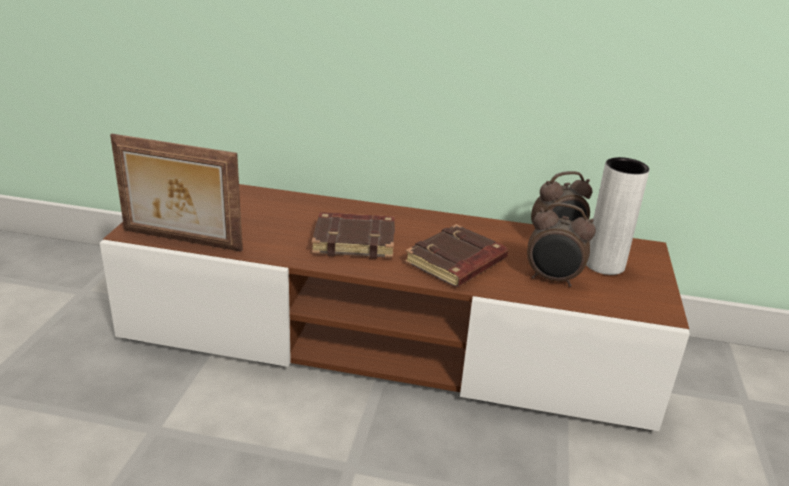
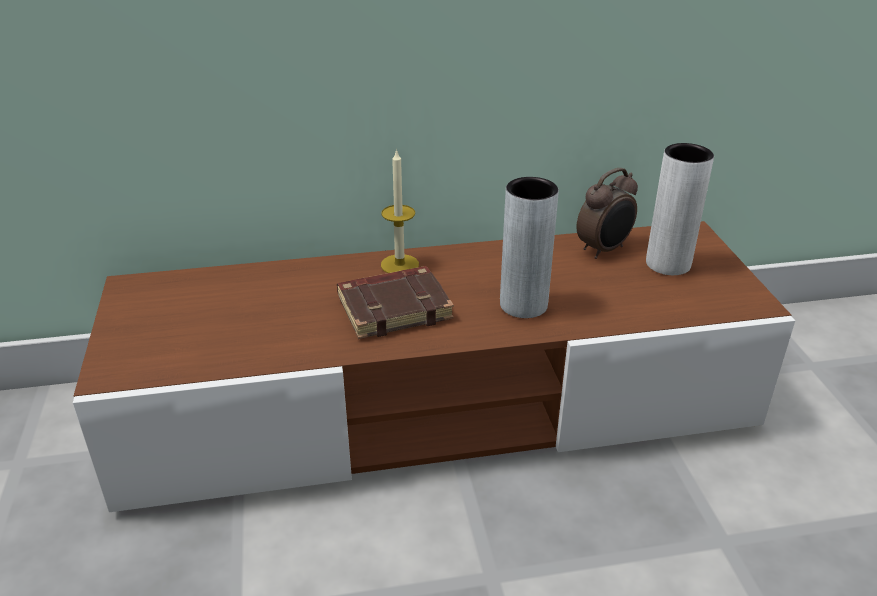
camera: 20 degrees left, 5 degrees up
(181, 241) = (183, 369): picture frame -> none
(382, 214) = (399, 265): none -> candle
(456, 263) = (523, 305): brown book -> grey vase
(553, 279) = (632, 296): alarm clock -> none

